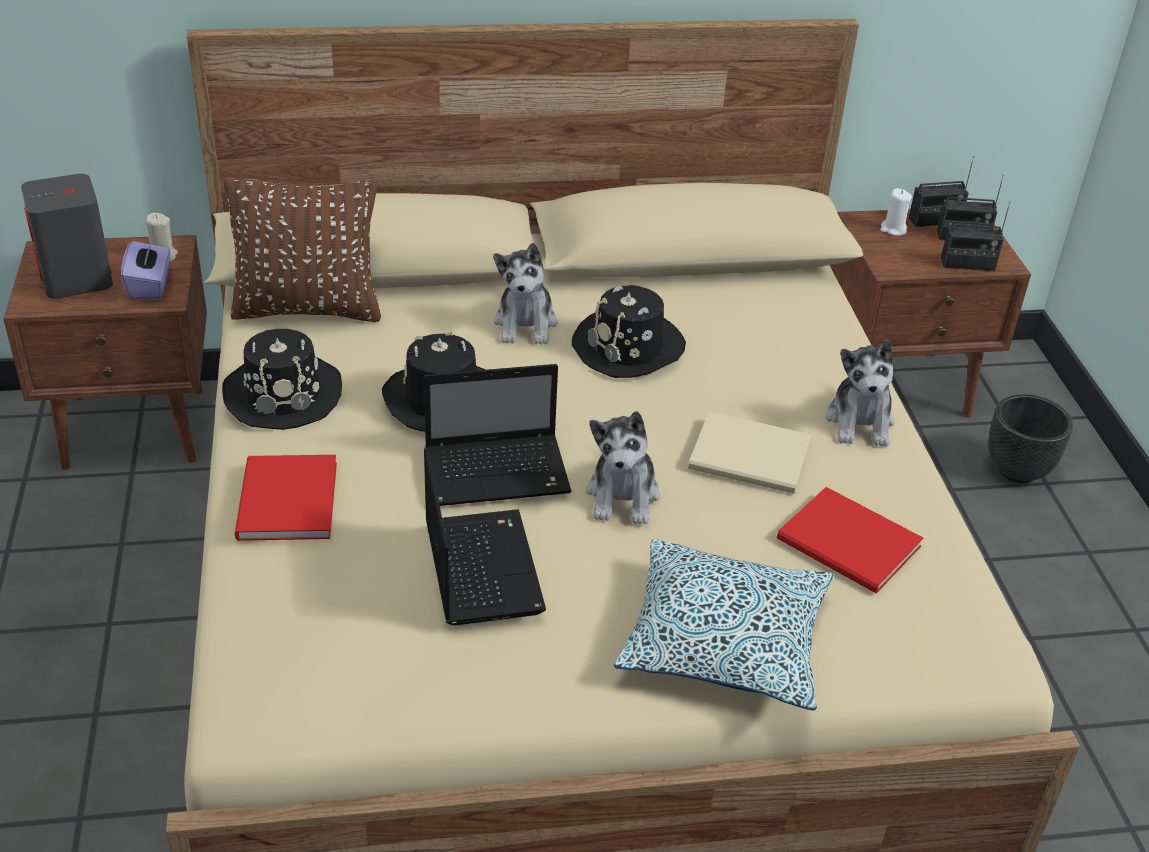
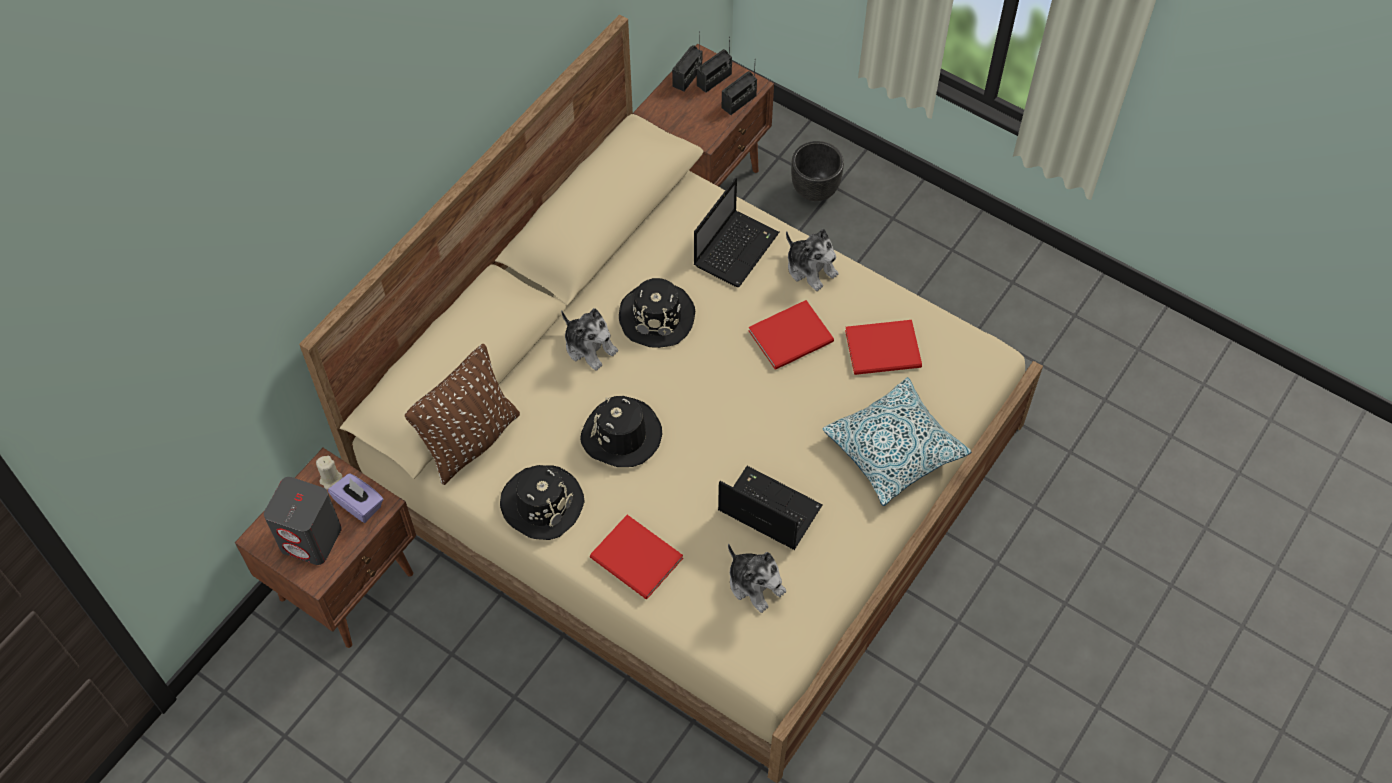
camera: 45 degrees left, 20 degrees up
(500, 472) = (705, 451): laptop -> laptop (736, 248)
(623, 495) = (766, 411): plush toy -> plush toy (755, 584)
(752, 458) = (793, 337): beige book -> red book
(893, 229) = (675, 103): white candle -> none

